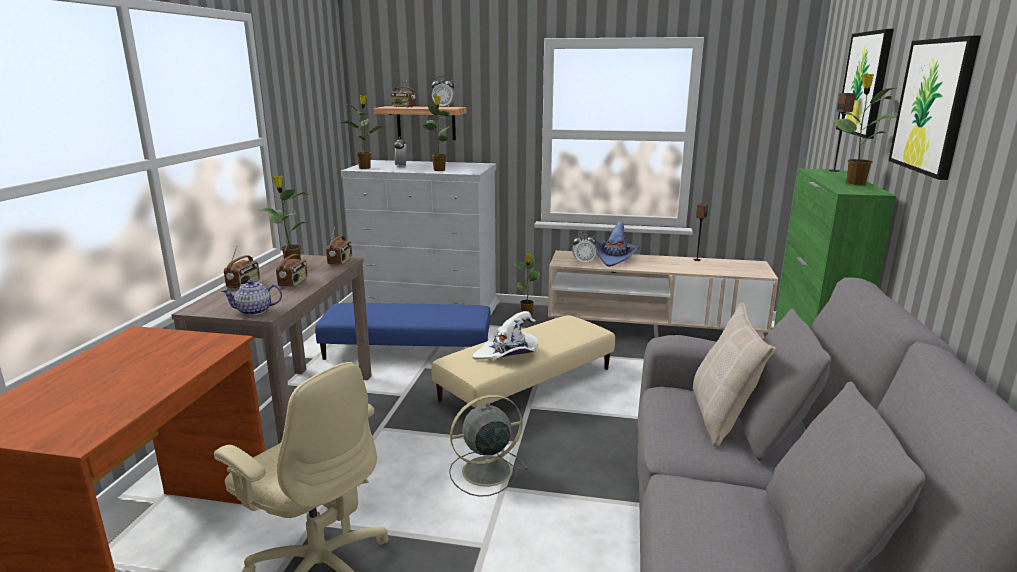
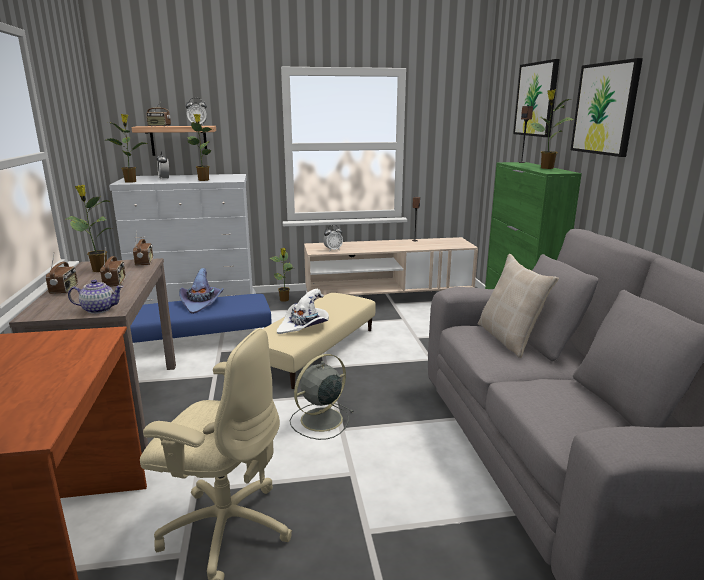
camera: 20 degrees left, 0 degrees up
(255, 311) = (98, 309): teapot -> teapot turned 150 degrees counterclockwise
(615, 258) = (355, 245): purple hat -> purple hat (201, 303)

